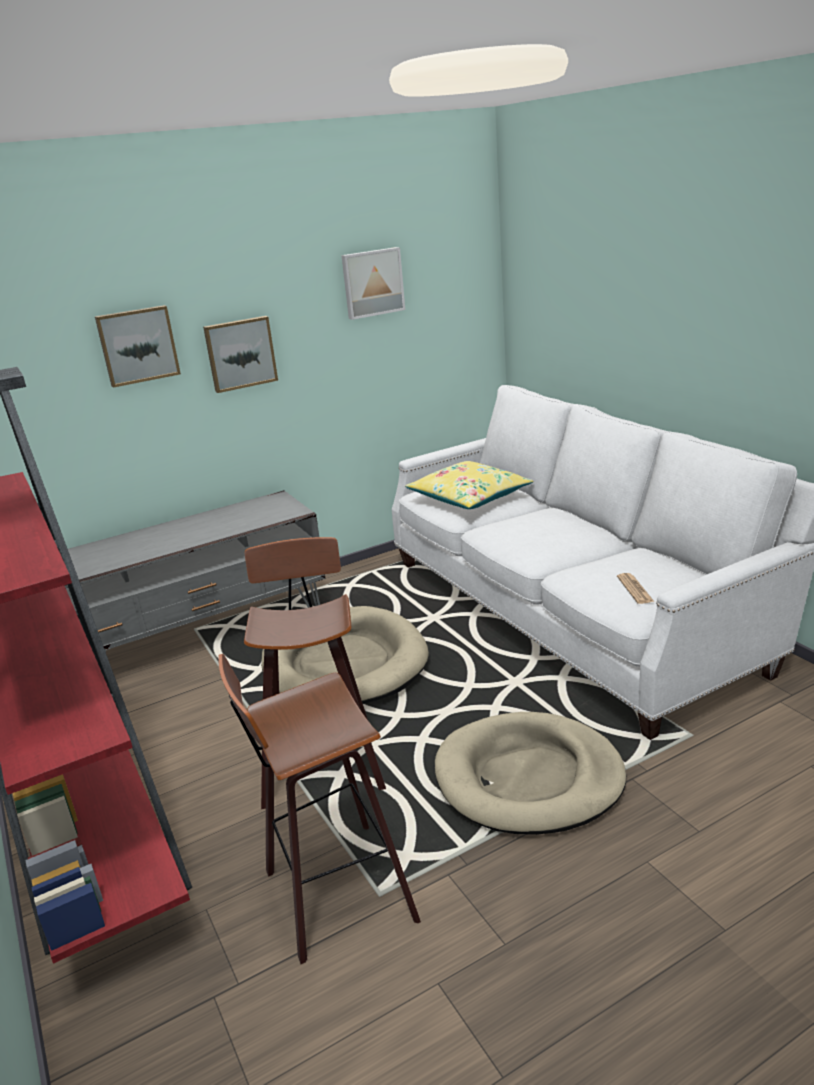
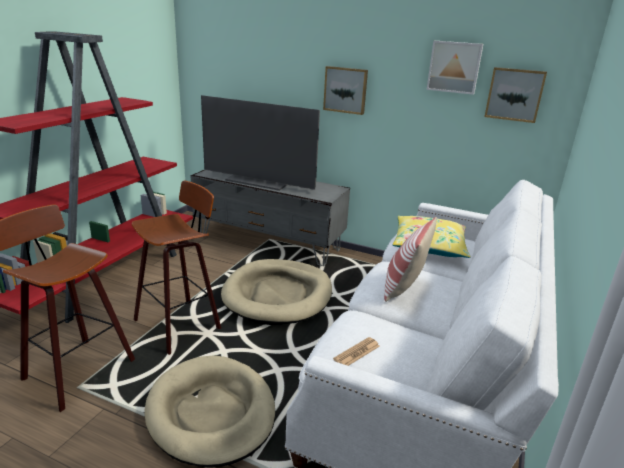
camera: 50 degrees right, 0 degrees up
(138, 345) = (289, 66): picture -> picture (514, 94)
(170, 541) = (259, 181): none -> television
(539, 534) = (404, 287): none -> pillow

